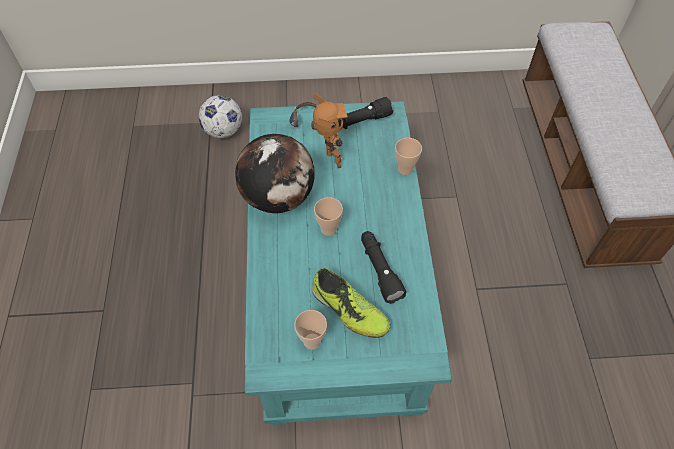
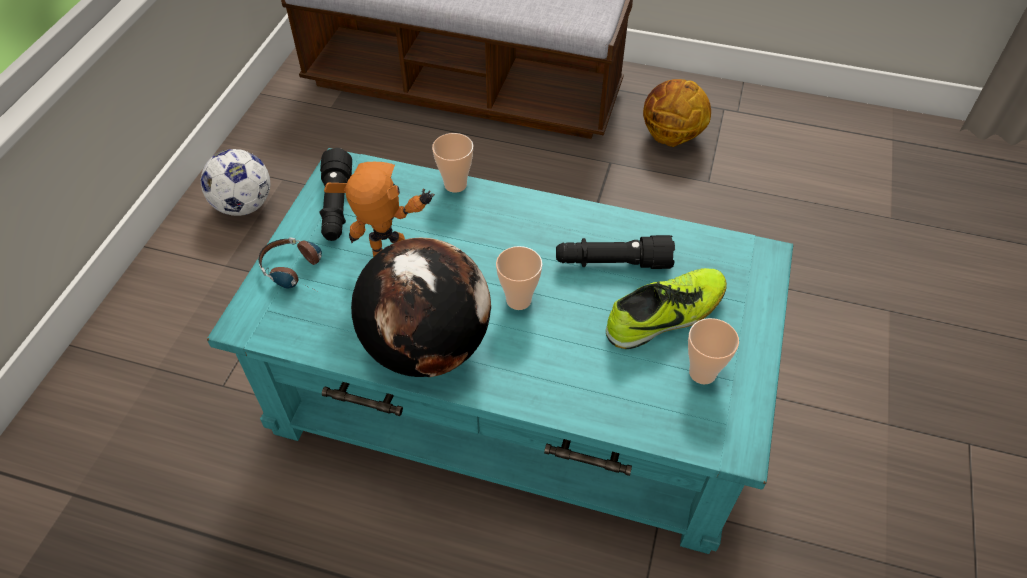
camera: 70 degrees left, 5 degrees down
(223, 131) = (112, 476): football -> football (244, 205)
(622, 319) = (671, 137): none -> basketball

